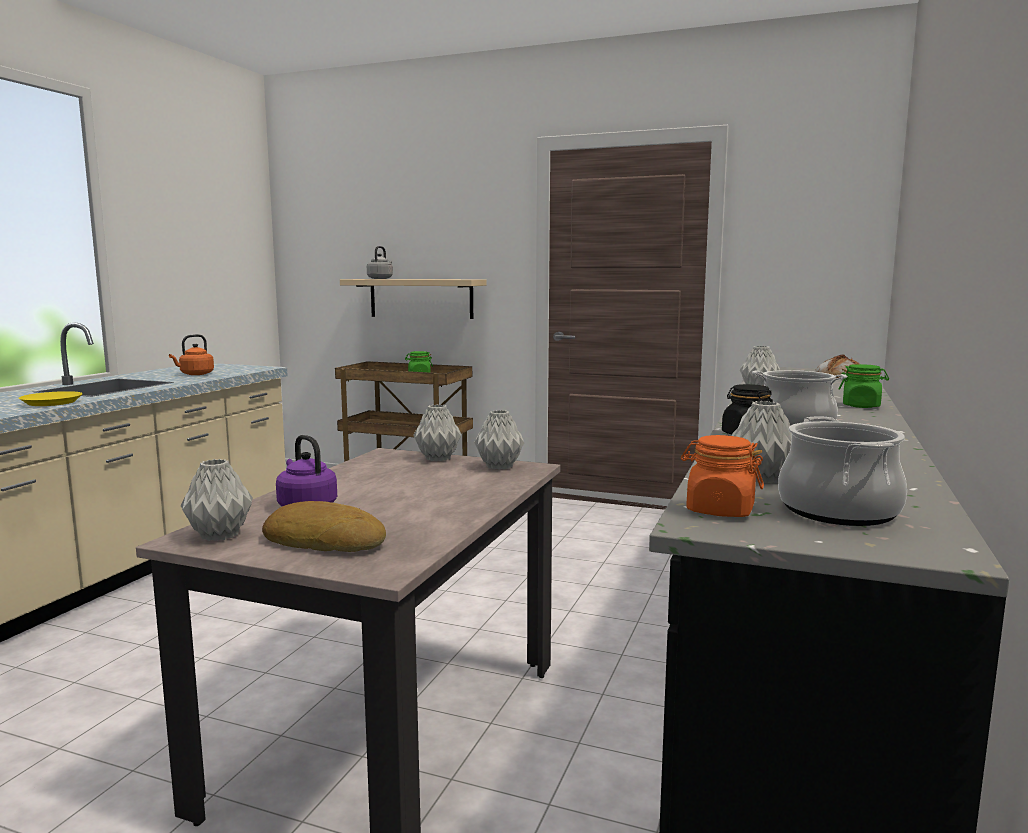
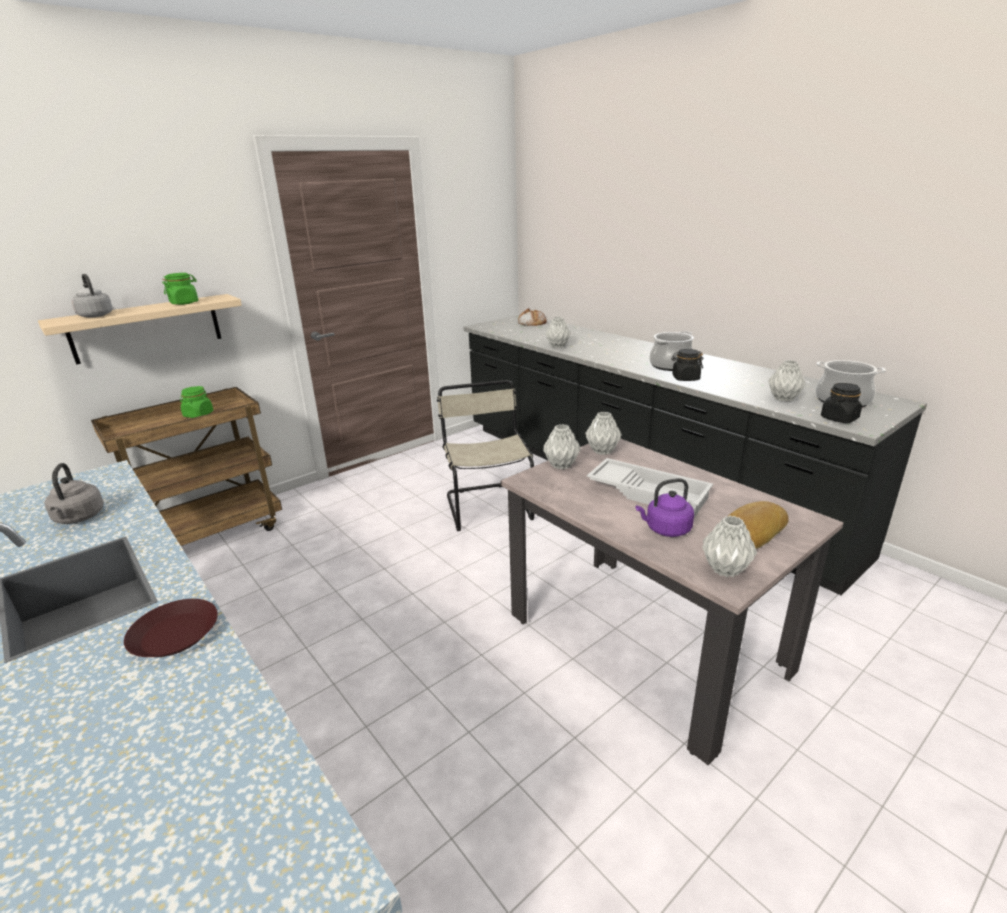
camera: 60 degrees left, 15 degrees up
(51, 403) = (175, 635): yellow plate -> brown plate
(195, 374) = (78, 518): orange kettle -> grey kettle
(400, 493) = (649, 492): none -> white tray
(592, 572) = (487, 505): none -> beige chair
(719, 510) = (839, 418): orange jar -> black jar
(861, 406) = (627, 342): green jar -> green jar (184, 303)

